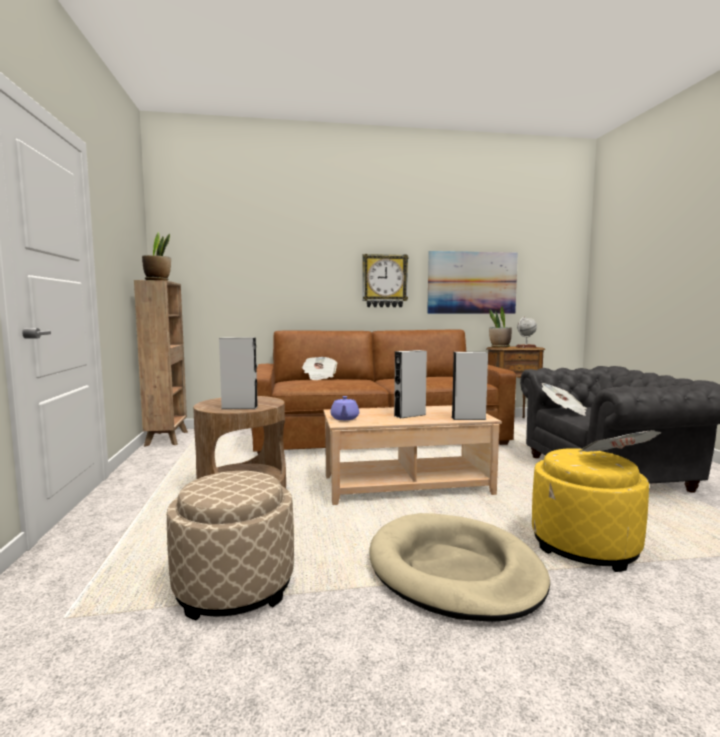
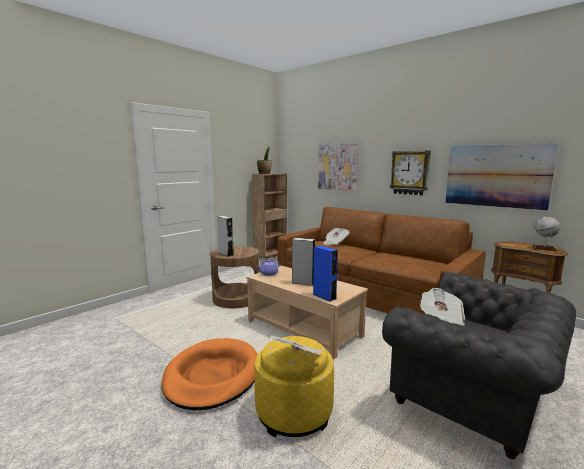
camera: 50 degrees right, 5 degrees up
(234, 586) = (154, 333): beige ottoman -> none
(278, 273) = (337, 167): none -> picture
(454, 571) = (212, 376): beige dog bed -> orange dog bed
(468, 418) = (324, 296): grey speaker -> blue speaker
(499, 347) = (509, 243): potted plant -> none

